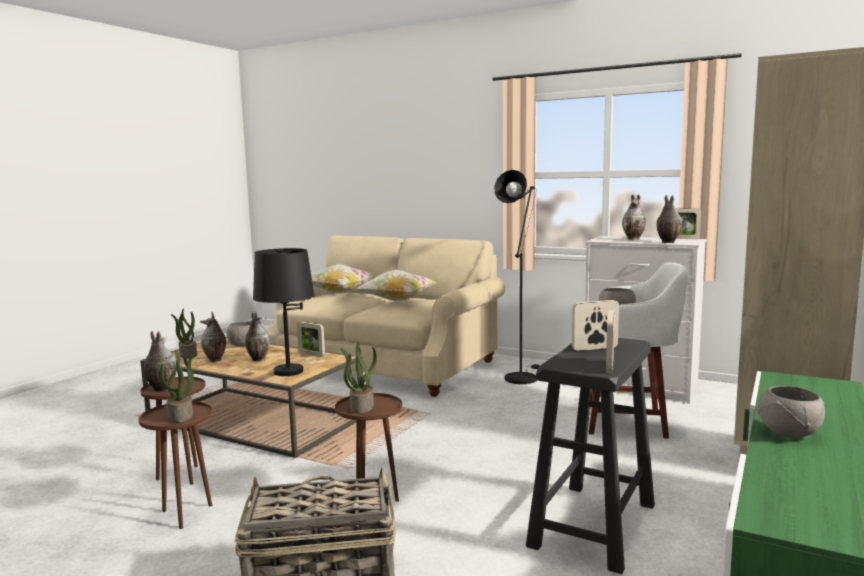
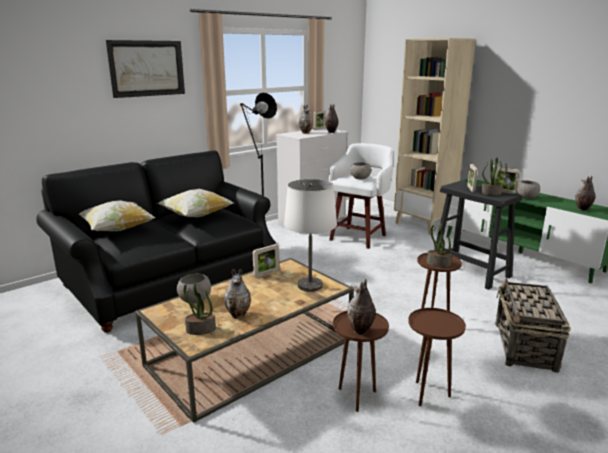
camera: 70 degrees left, 10 degrees up
(181, 416) = (437, 321): potted plant -> potted plant (491, 193)
(257, 359) = (258, 296): vase -> vase (582, 209)
(288, 372) = (310, 286): black table lamp -> white table lamp
(385, 365) = (170, 280): beige sofa -> black sofa
(453, 146) = (147, 68): none -> picture

